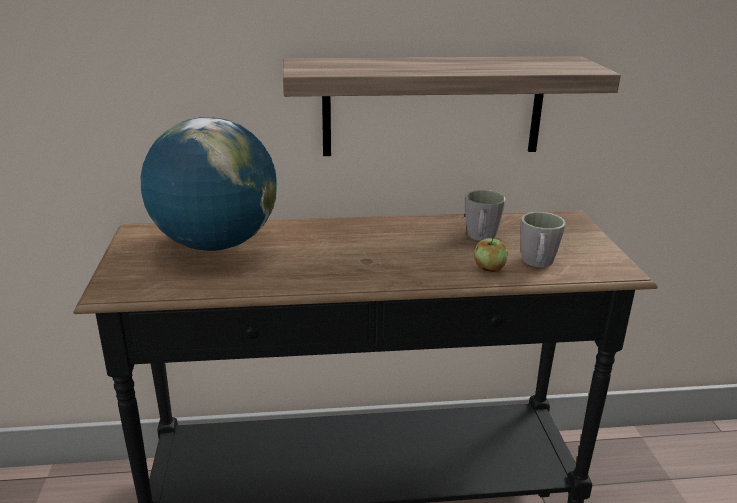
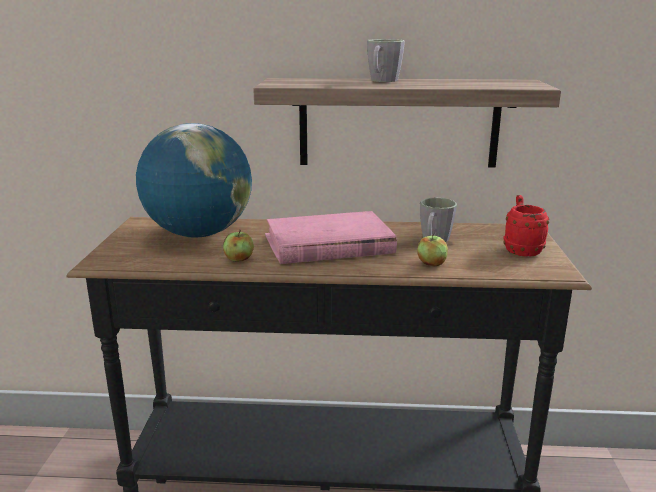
camera: 10 degrees right, 5 degrees down
(276, 276) = (239, 259): none -> apple
(368, 250) = (328, 245): none -> pink book
(537, 263) = (478, 262): grey mug -> grey mug (382, 81)
(573, 243) = (521, 249): none -> red mug

